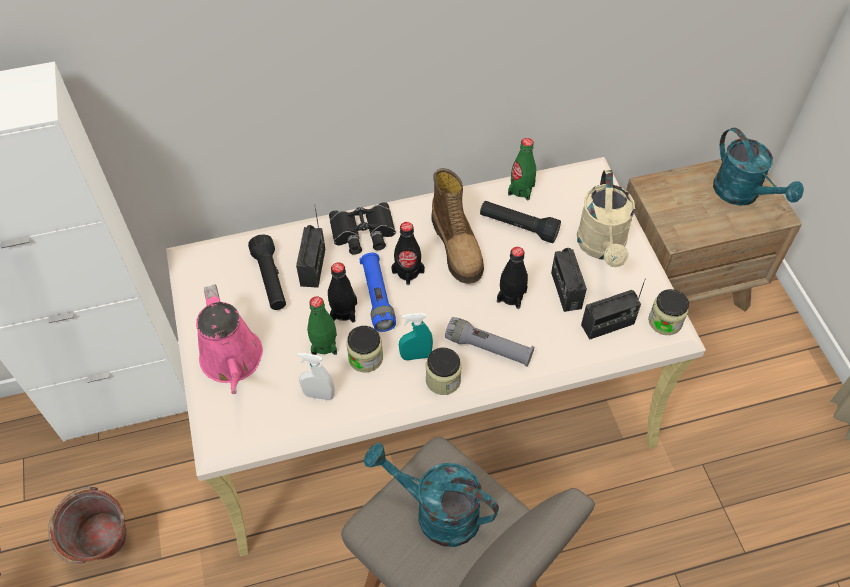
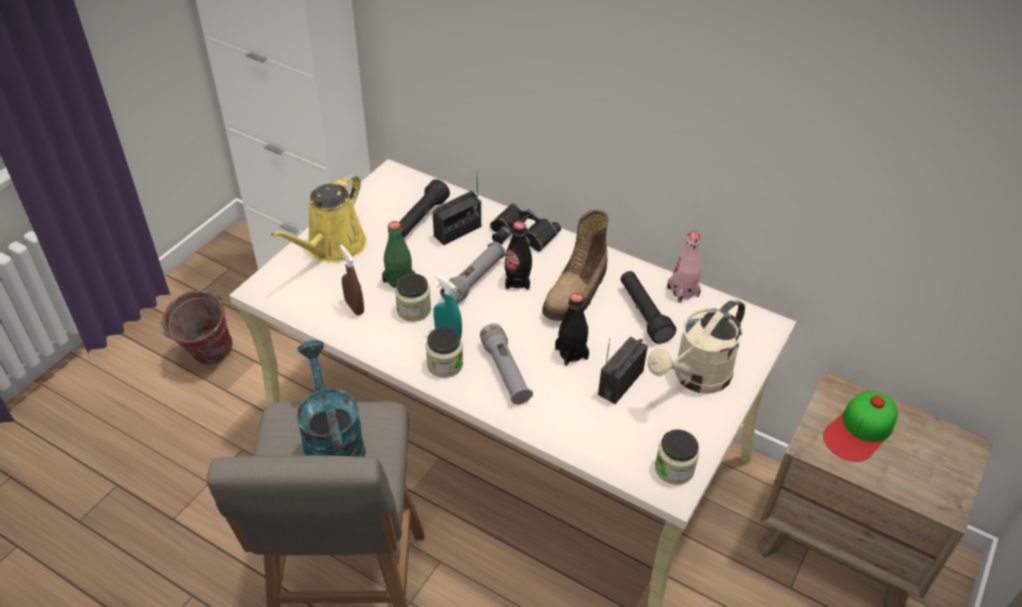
camera: 45 degrees right, 10 degrees down
(233, 361) = (332, 247): pink watering can -> yellow watering can
(319, 395) = (354, 307): white spray bottle -> brown spray bottle
(344, 311) = (439, 272): black bottle -> none
(377, 297) = (474, 281): blue flashlight -> grey flashlight
(521, 190) = (683, 291): green bottle -> pink bottle
(607, 324) = (621, 431): radio -> none
(690, 204) = (860, 430): none -> cap
(742, 194) = (928, 463): turquoise watering can -> none

